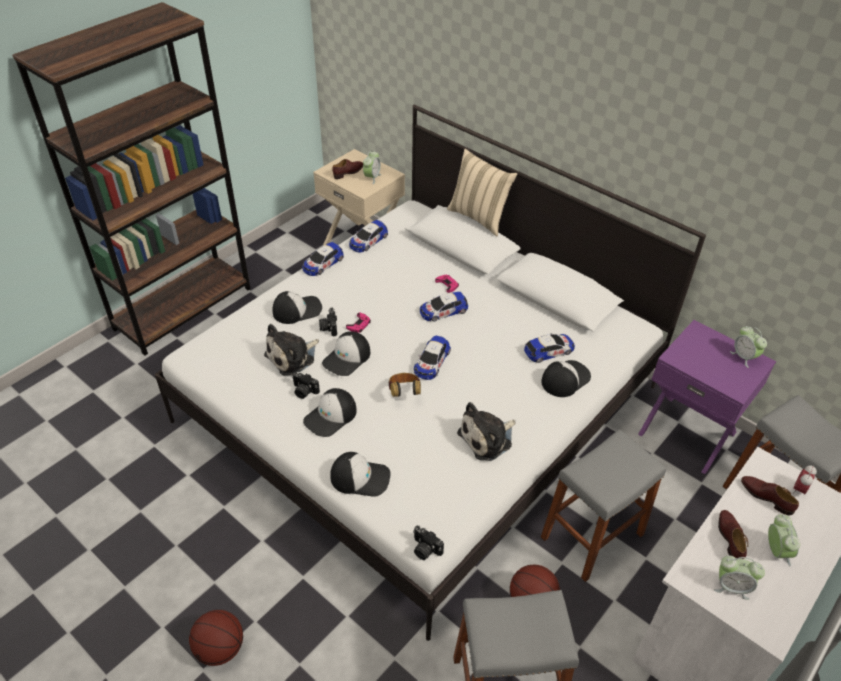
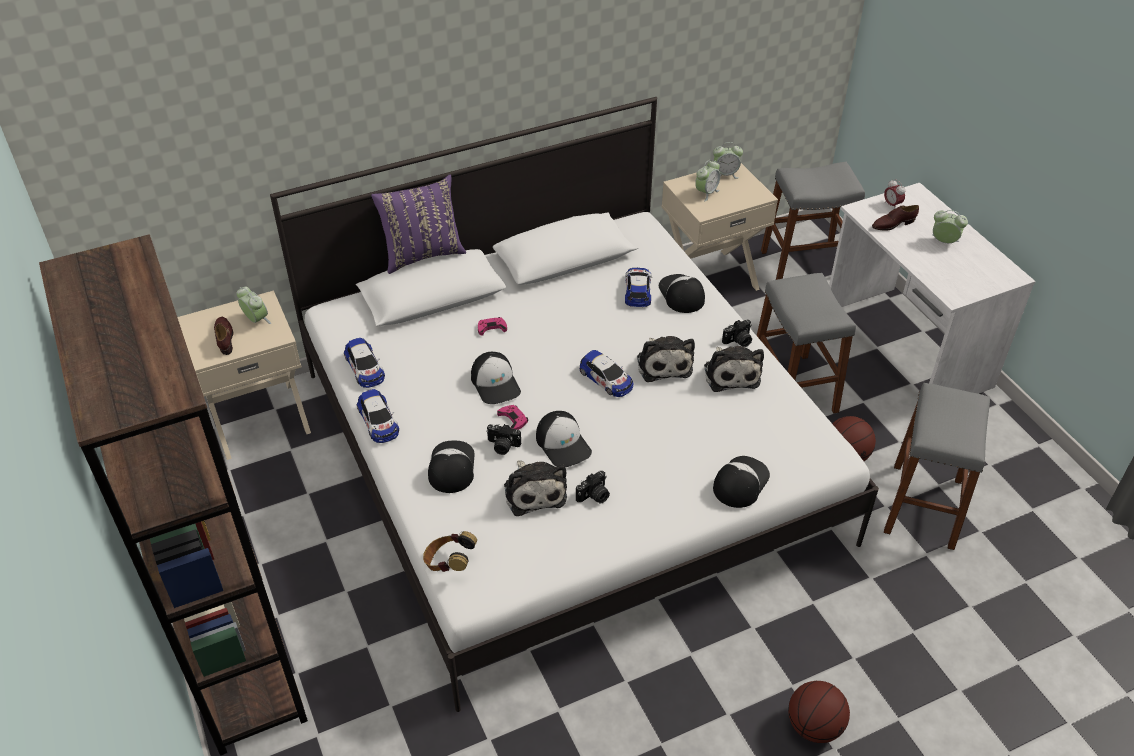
camera: 65 degrees left, 0 degrees up
(331, 416) = (644, 483): cap -> cap (496, 383)
(404, 393) = (639, 414): headphones -> headphones (449, 563)
(425, 549) = (844, 461): camera -> camera (738, 341)
(443, 310) = (533, 344): toy car -> none
(471, 391) = (663, 363): none -> plush toy
(479, 217) = (422, 254): beige pillow -> purple pillow
(688, 432) = (709, 278): purple nightstand -> beige nightstand
(730, 538) = (925, 259): brown shoe -> none
(731, 586) = (968, 277): alarm clock -> alarm clock (706, 193)

